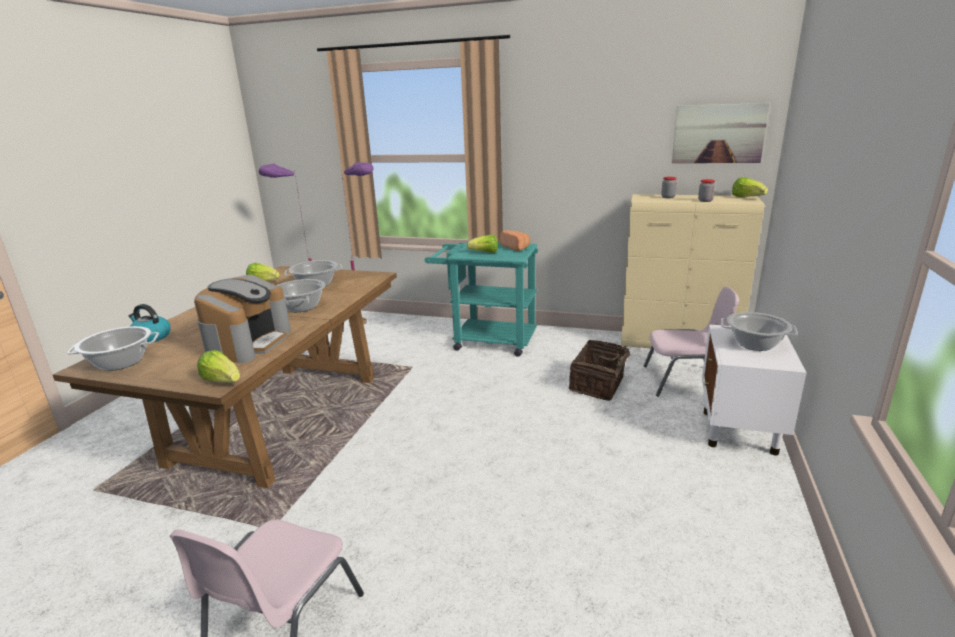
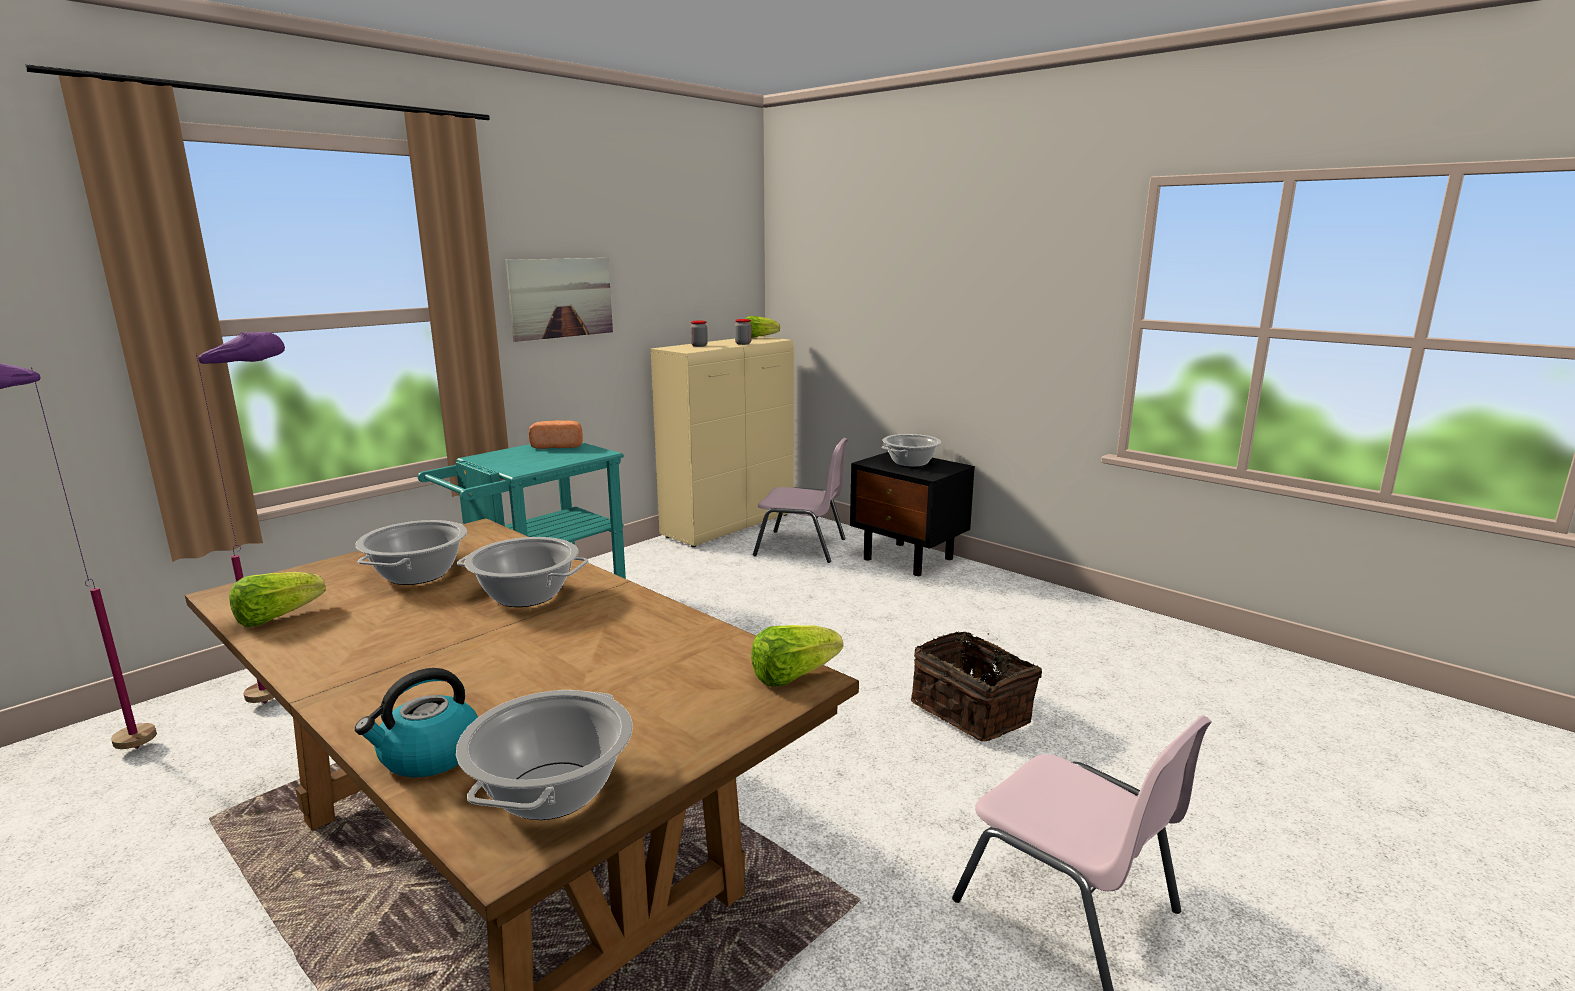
camera: 65 degrees left, 5 degrees down
(248, 343) = (643, 648): coffee machine -> none
(484, 253) = (542, 460): lettuce -> none
(599, 385) = (756, 583): basket -> basket (973, 711)
(684, 381) = (802, 547): pink chair -> pink chair turned 75 degrees clockwise
(718, 134) = (718, 268): picture -> picture (561, 298)
(739, 432) = (909, 559): white nightstand -> black nightstand

